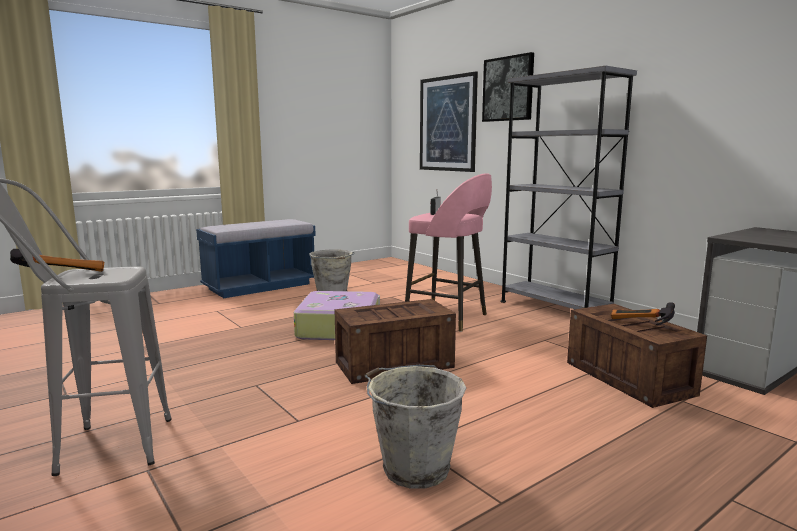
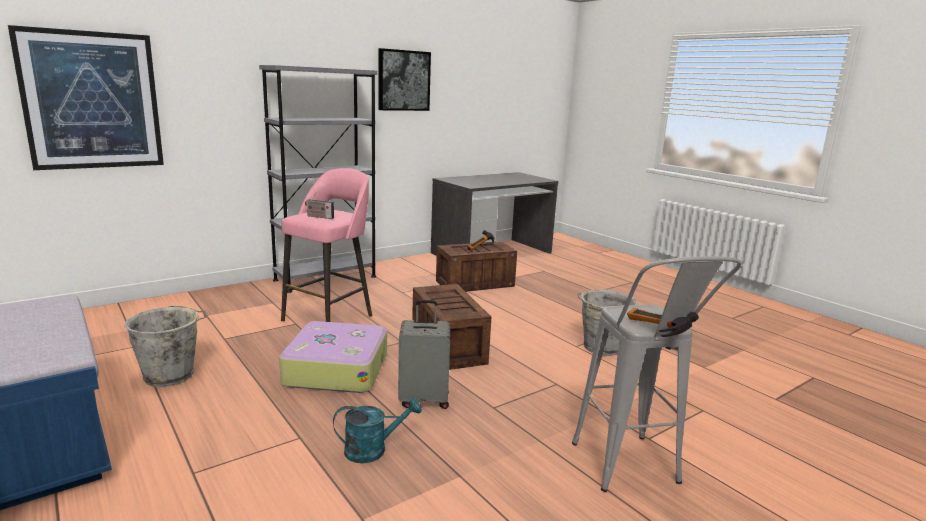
camera: 90 degrees left, 5 degrees up
(213, 345) = (373, 450): none -> turquoise watering can
(280, 358) = (424, 399): none -> grey suitcase
(508, 89) = (207, 65): picture -> picture (403, 80)

